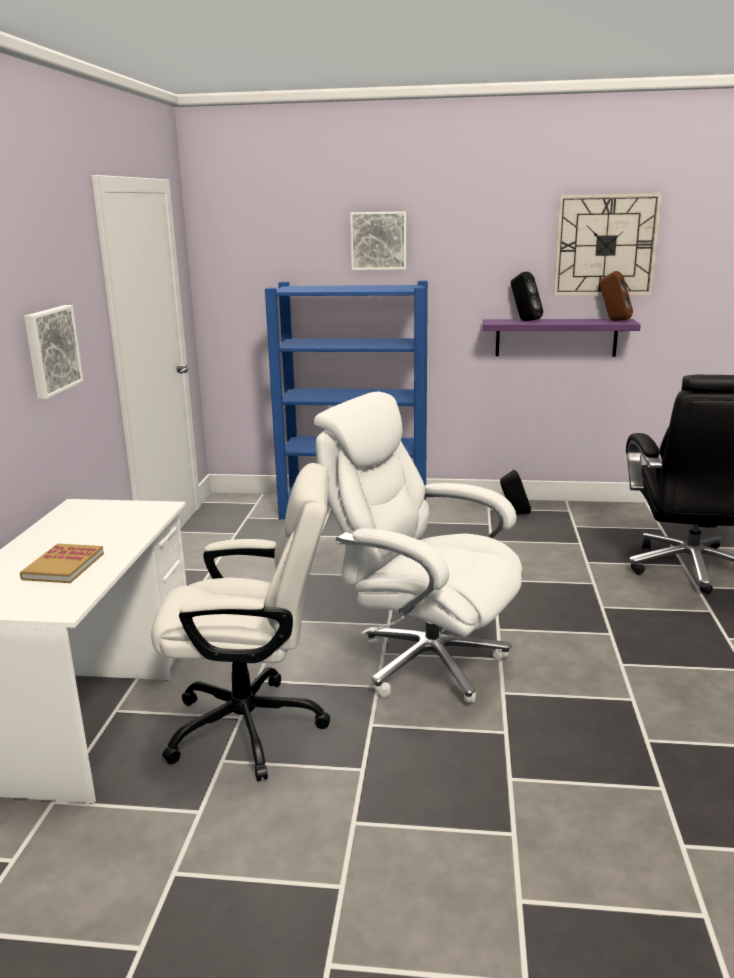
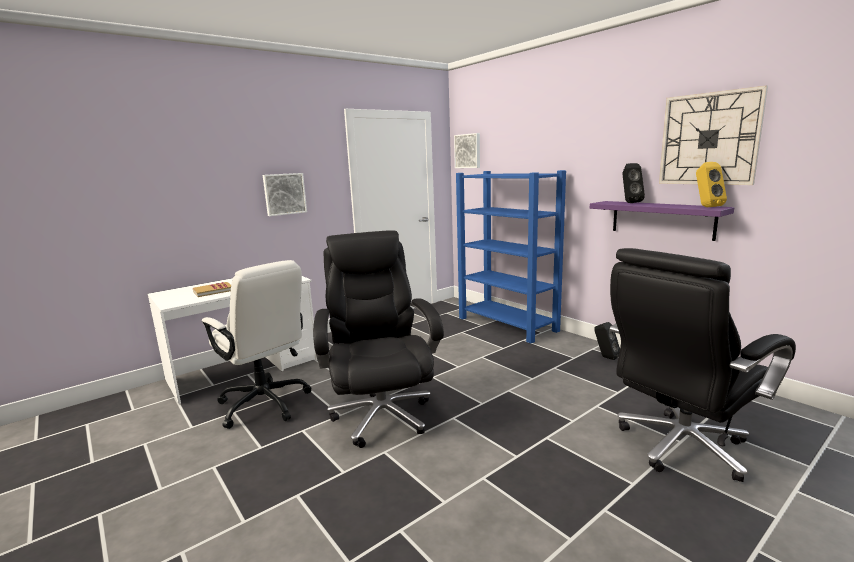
camera: 45 degrees right, 5 degrees down
(379, 240) = (541, 143): picture -> picture (468, 151)
(423, 662) = (381, 414): white office chair -> black office chair
(613, 320) = (706, 207): brown speaker -> yellow speaker

